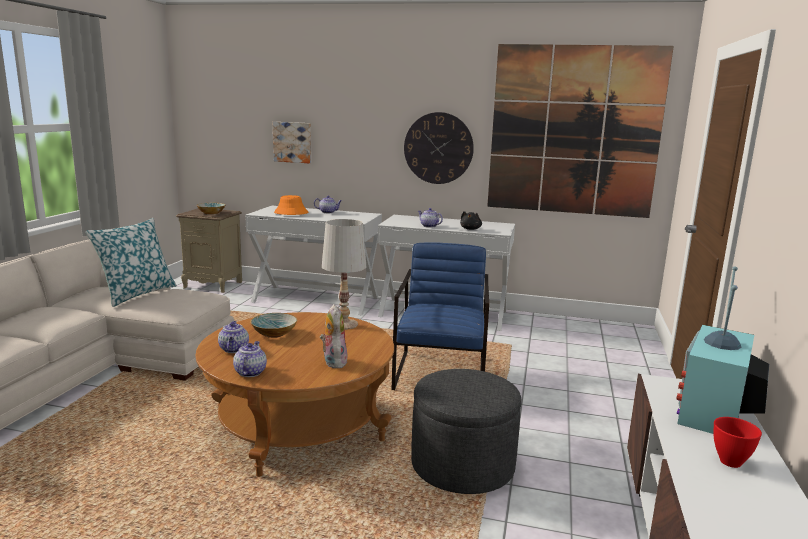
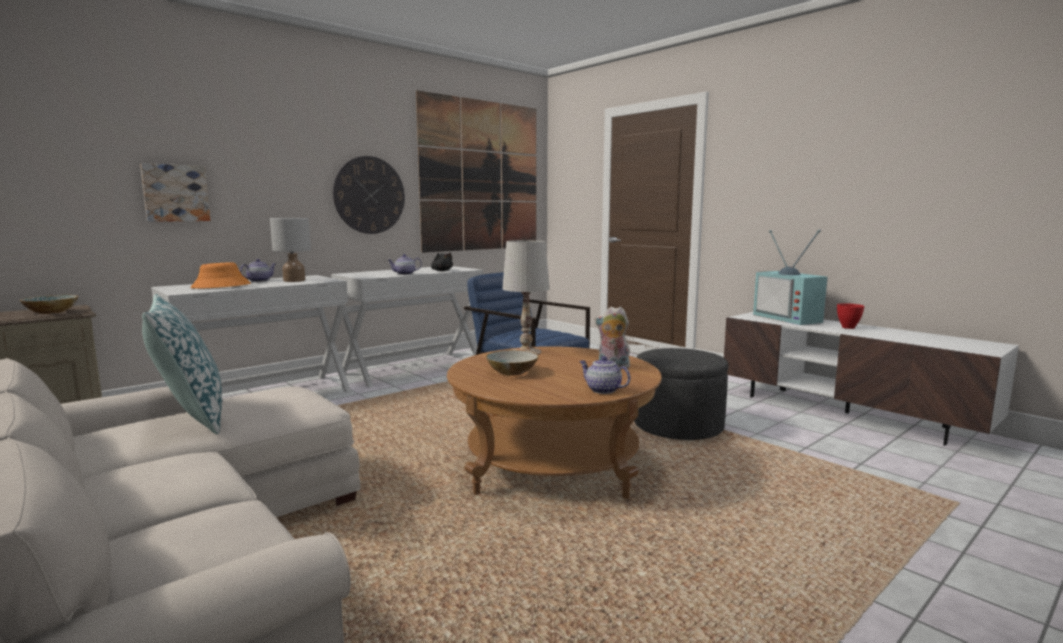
camera: 55 degrees left, 5 degrees down
(234, 349) = (533, 388): teapot -> none
(341, 216) = (294, 280): none -> grey table lamp

